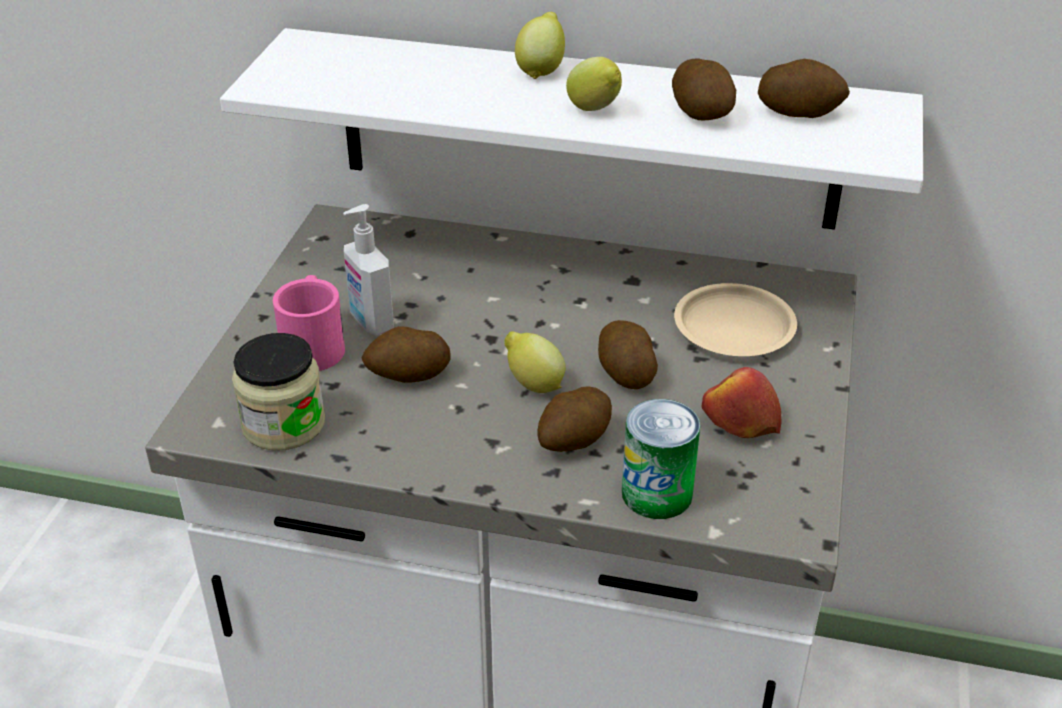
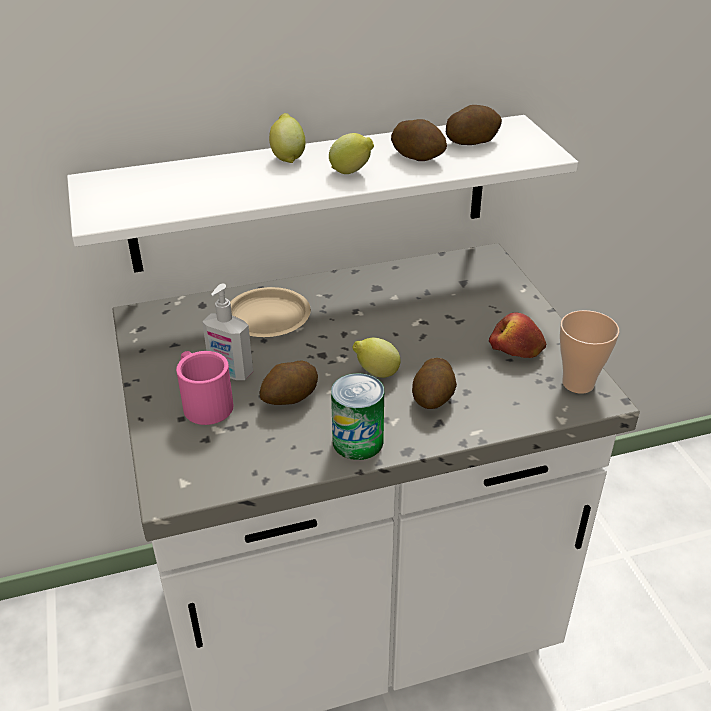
camera: 30 degrees left, 0 degrees up
(283, 424) = (233, 464): jar -> none
(625, 373) = (424, 345): potato -> none
(657, 493) = (510, 410): can -> can (357, 441)
(733, 328) = (462, 296): beige plate -> beige plate (268, 318)
(783, 496) = (578, 383): none -> cup

